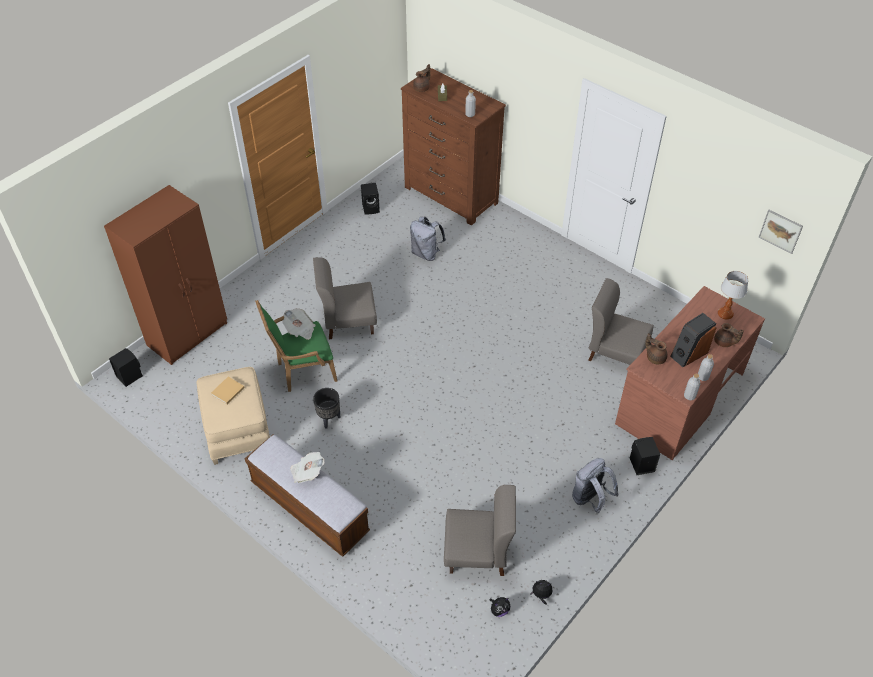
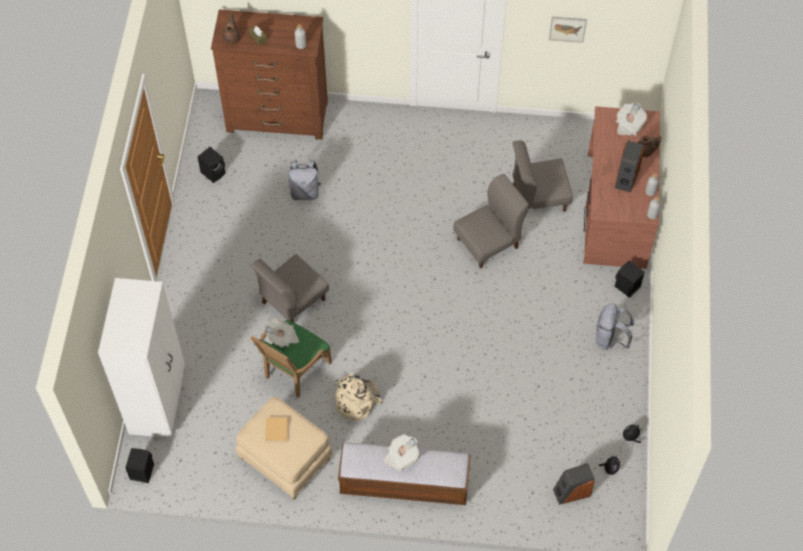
camera: 35 degrees left, 10 degrees up
(188, 334) = (158, 400): brown wardrobe -> white wardrobe
(329, 419) = (355, 400): black planter -> beige backpack
(447, 608) = (571, 492): none -> speaker
(477, 553) = (561, 435): grey chair -> grey chair (488, 243)
(655, 357) = (604, 195): brown teapot -> none
(725, 314) = (628, 125): table lamp -> newspaper
(780, 231) = (642, 33): picture -> picture (567, 29)

